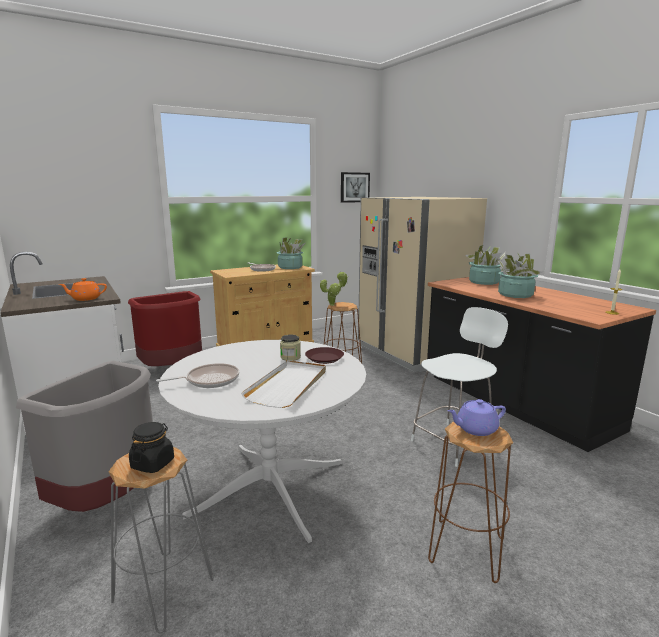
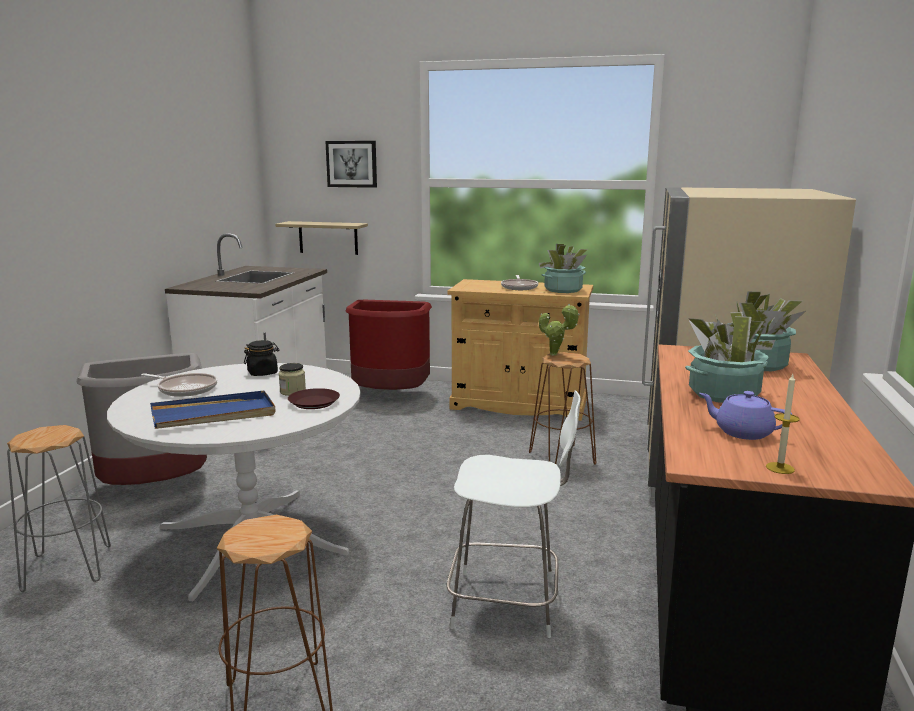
camera: 45 degrees right, 0 degrees up
(77, 251) = (328, 238): none -> shelf
(85, 299) = (240, 288): orange teapot -> none
(153, 463) = (43, 438): black jar -> black jar (263, 373)
(288, 385) = (214, 414): white tray -> blue tray
(354, 187) = (738, 167): picture -> picture (352, 164)
(475, 429) = (270, 531): purple teapot -> purple teapot (742, 432)

